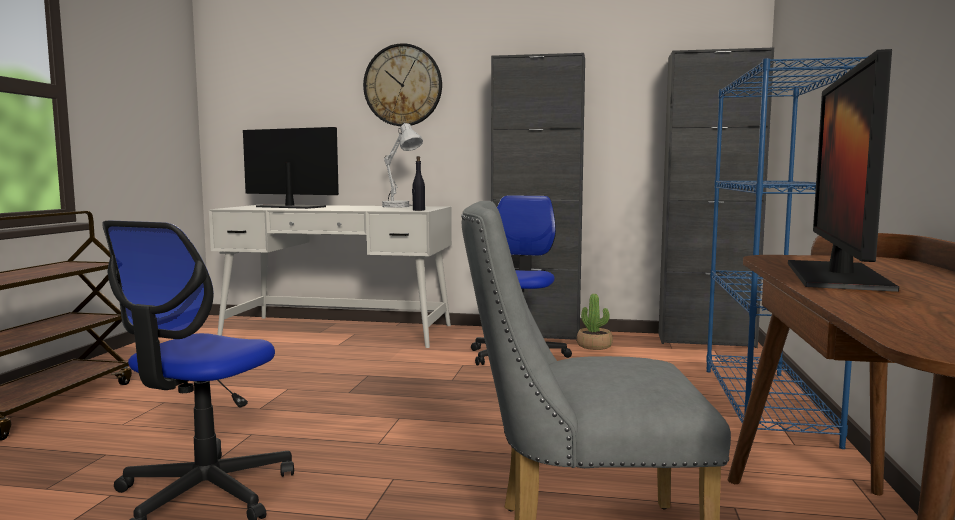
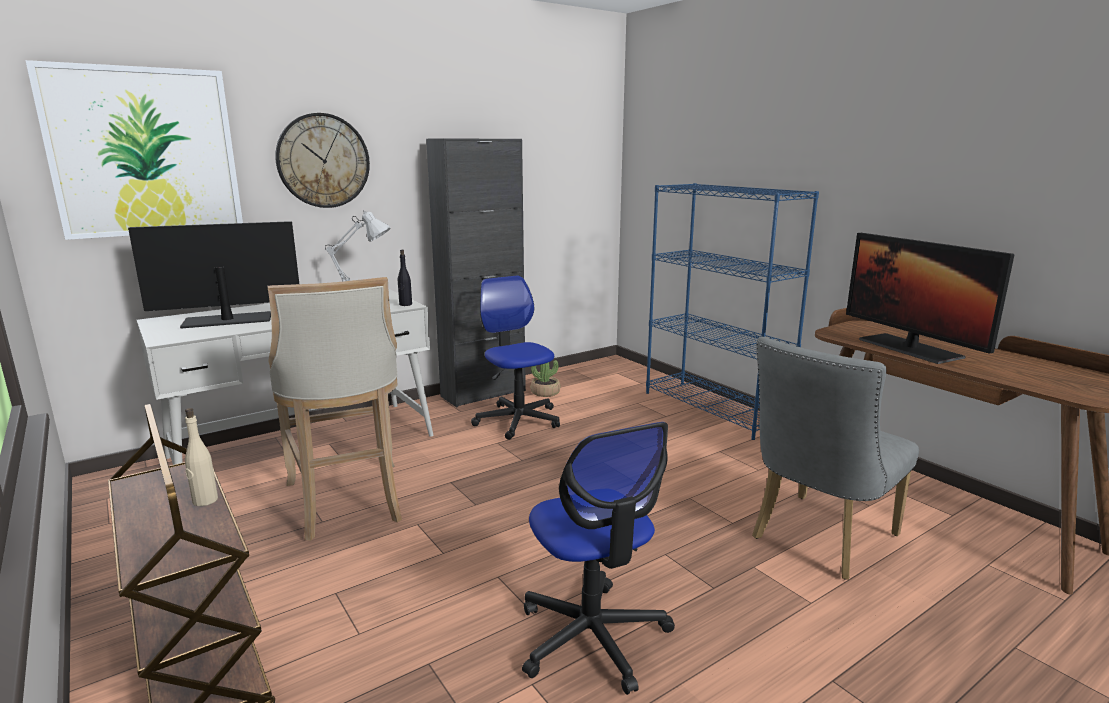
camera: 45 degrees left, 10 degrees up
(54, 272) = (205, 500): none -> beige bottle
(277, 80) = (145, 152): none -> picture
(283, 365) = (348, 503): none -> beige stool
(706, 340) = (598, 366): black cabinet -> none

